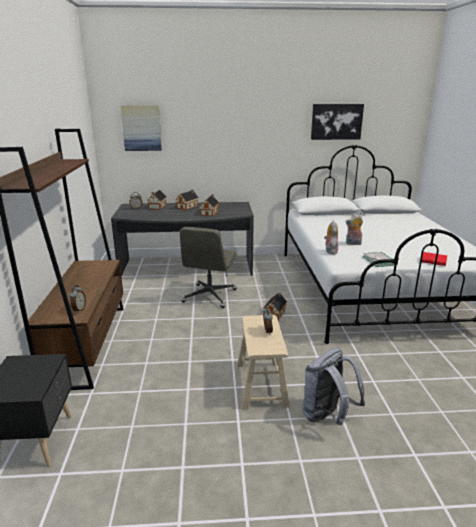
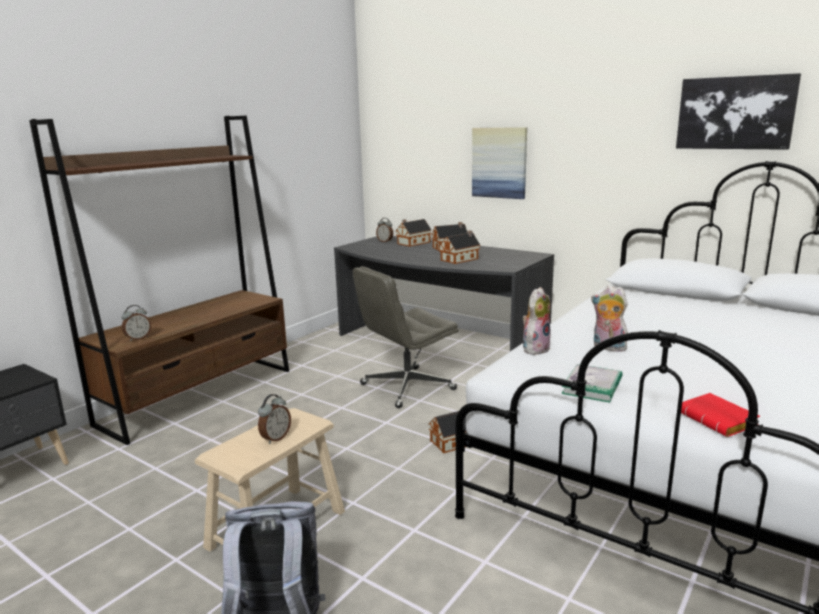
camera: 40 degrees right, 5 degrees down
(141, 128) = (413, 127): picture -> picture (499, 162)

